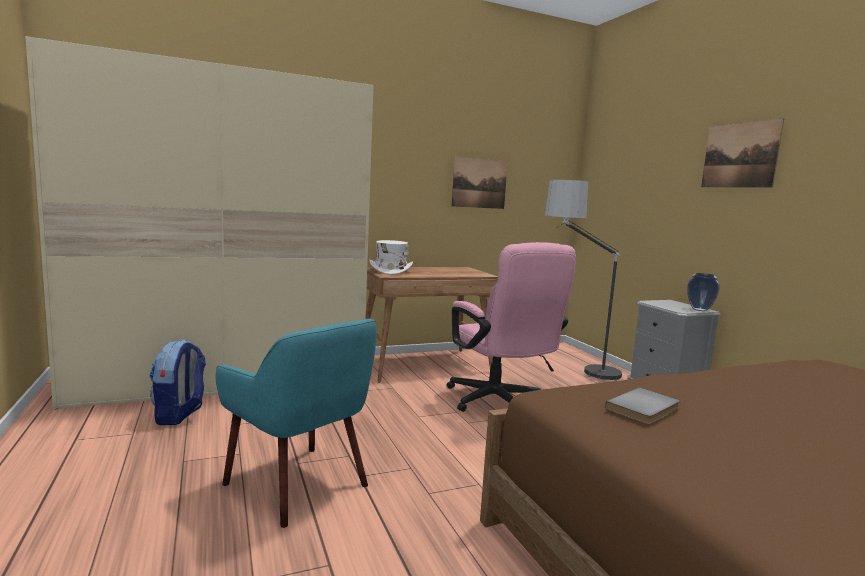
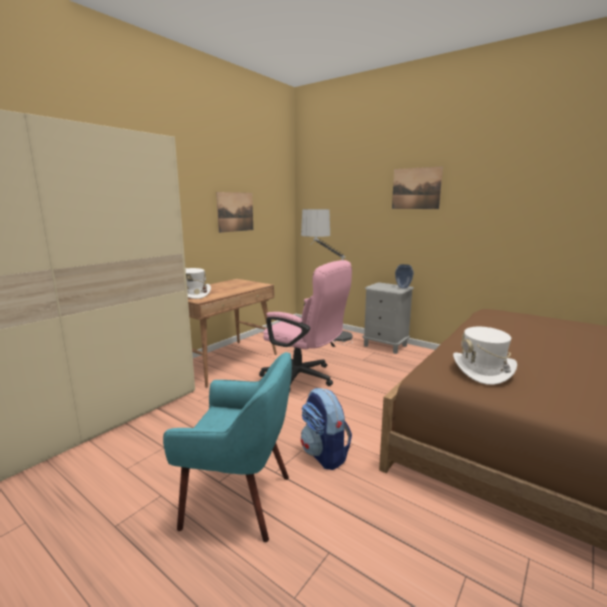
camera: 30 degrees left, 5 degrees up
(180, 415) = (57, 482): backpack -> backpack (324, 454)
(645, 409) = (482, 370): grey book -> white hat

